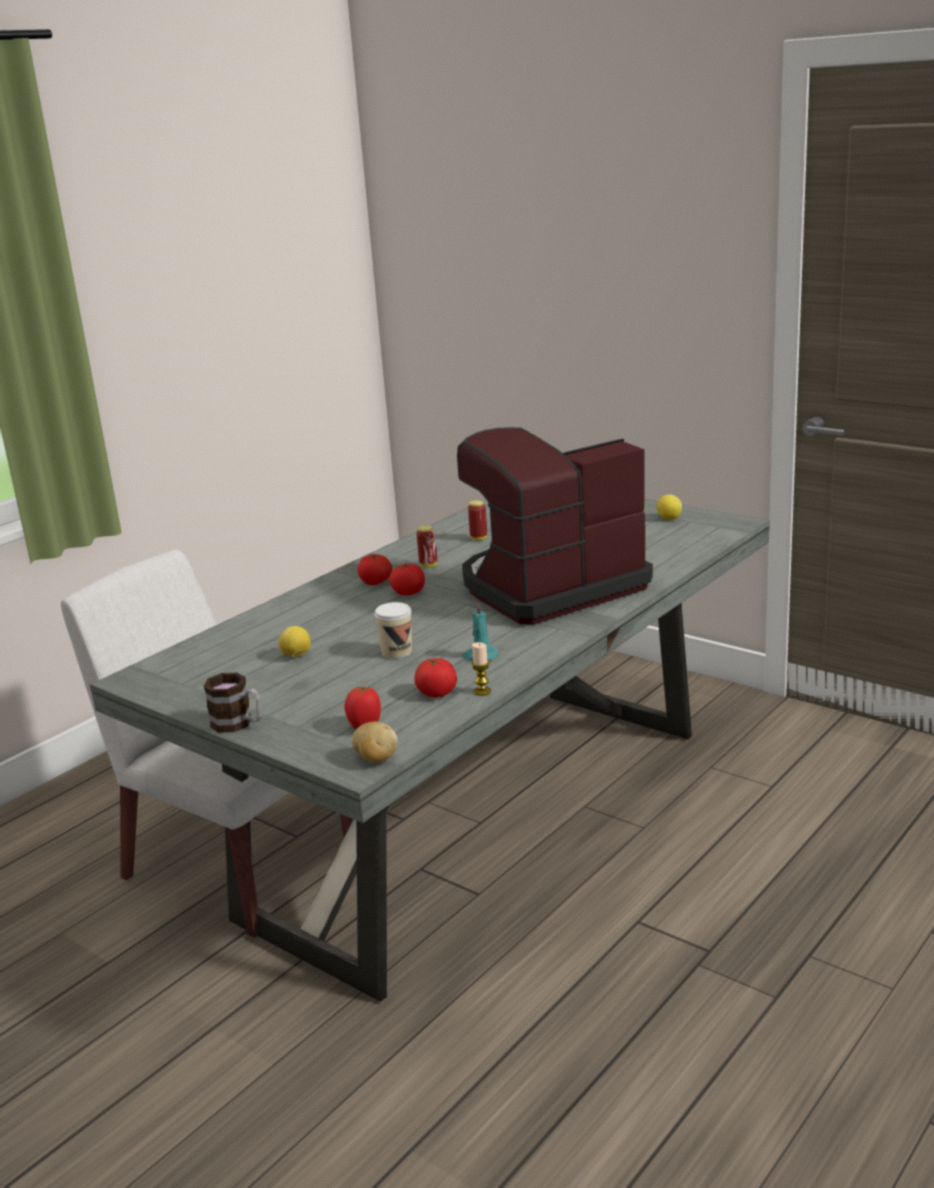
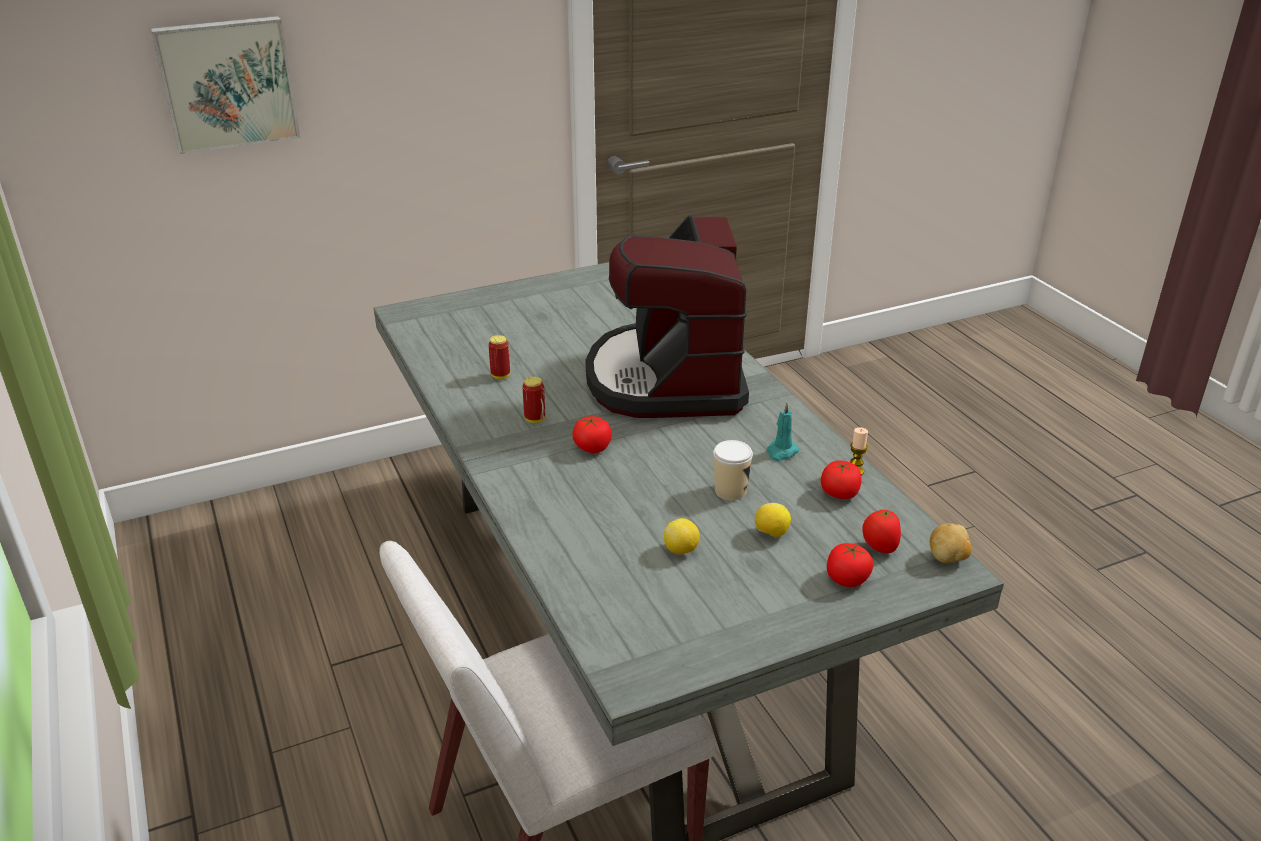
camera: 65 degrees left, 10 degrees up
(239, 724) = (817, 622): mug -> none
(375, 582) = (541, 458): tomato -> tomato (847, 579)
(501, 273) = (227, 83): none -> picture
(669, 519) = (582, 286): lemon -> lemon (771, 534)

